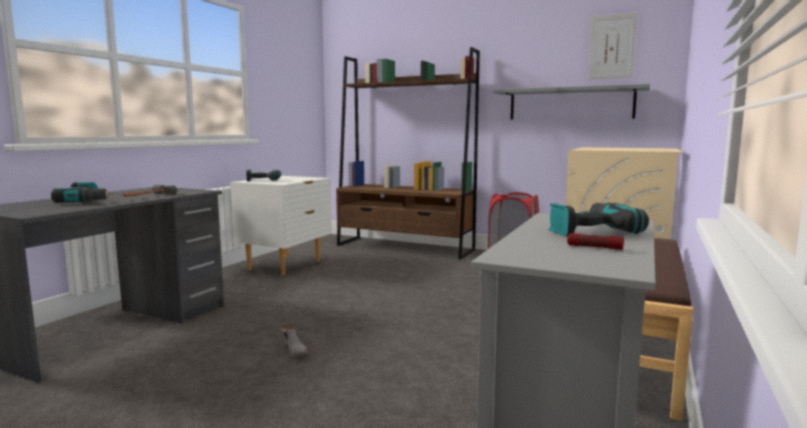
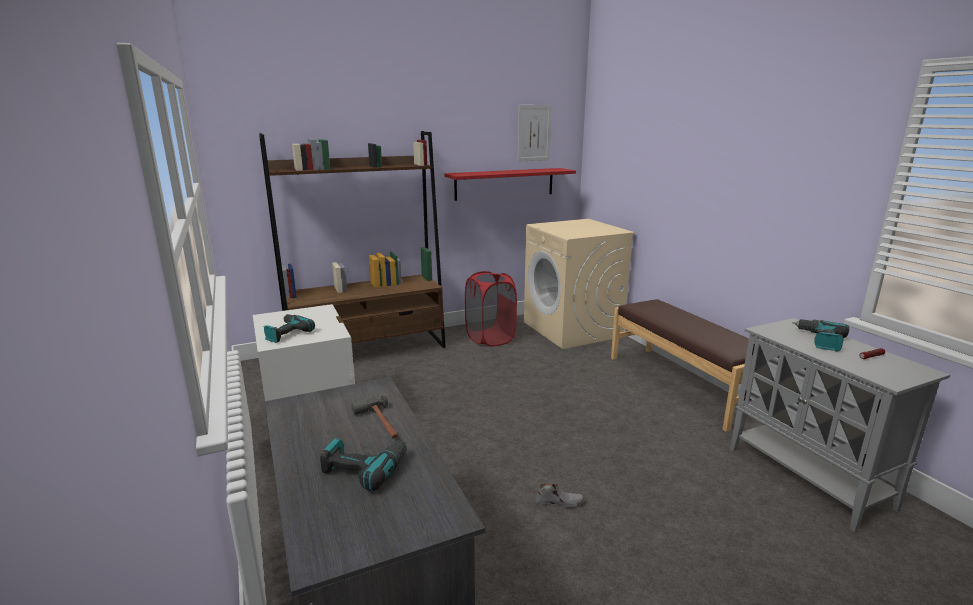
camera: 50 degrees left, 10 degrees up
(570, 104) = (504, 183): grey shelf -> red shelf

